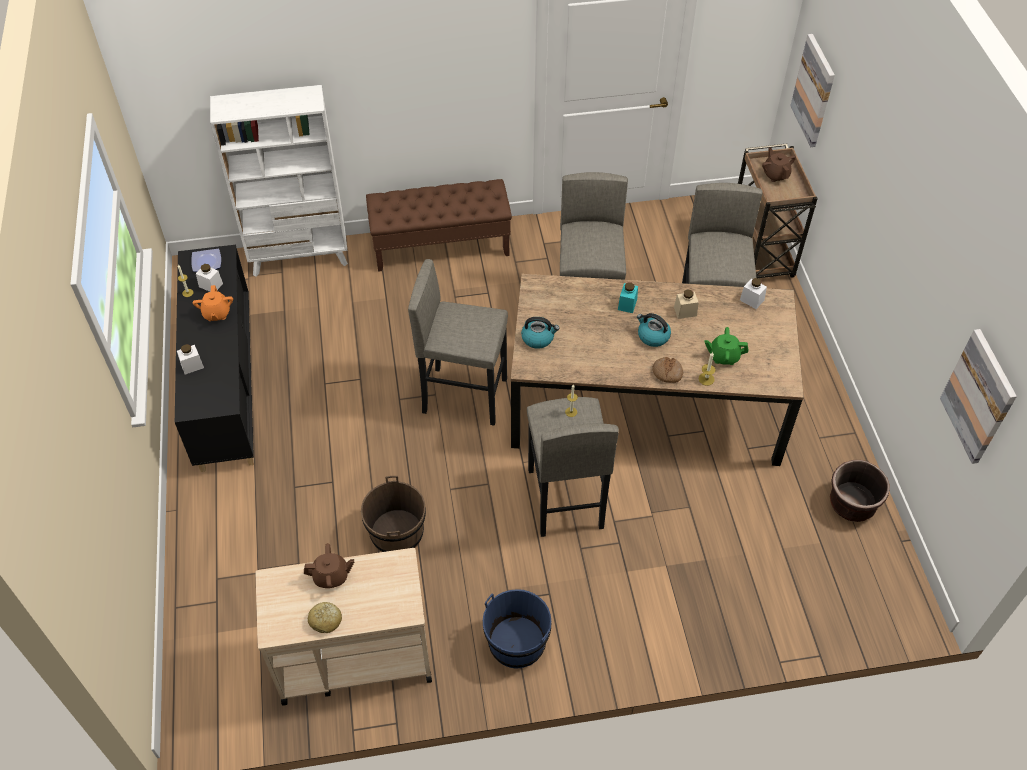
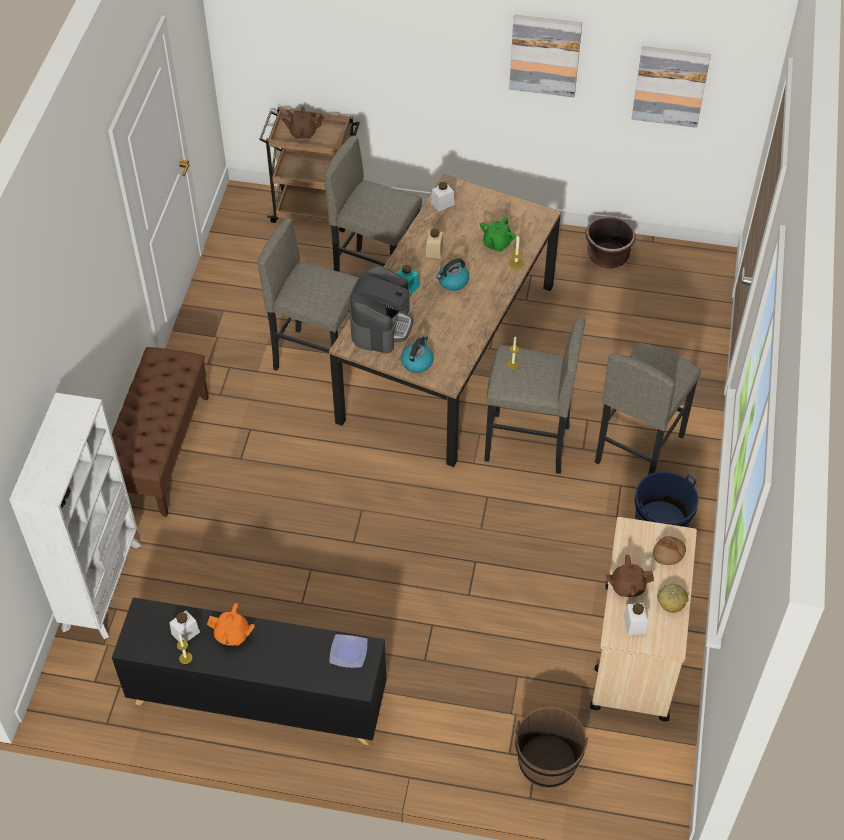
camera: 70 degrees left, 0 degrees up
(192, 365) = (298, 671): white jar -> white jar (634, 624)
(206, 262) = (145, 631): plate -> plate (347, 653)
(331, 576) = (627, 586): brown teapot -> brown teapot turned 105 degrees counterclockwise
(397, 533) = (514, 584): brown bucket -> brown bucket (547, 761)
(464, 395) = (374, 486): grey stool -> grey stool (638, 449)
(570, 300) = (381, 325): none -> coffee machine
(667, 373) = (498, 286): bread -> bread (668, 553)
(814, 91) = (280, 46): picture -> picture (545, 55)

